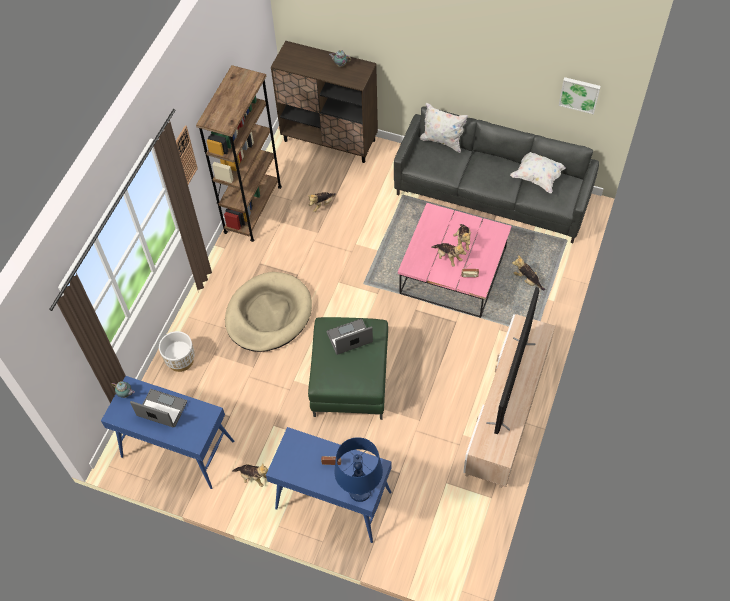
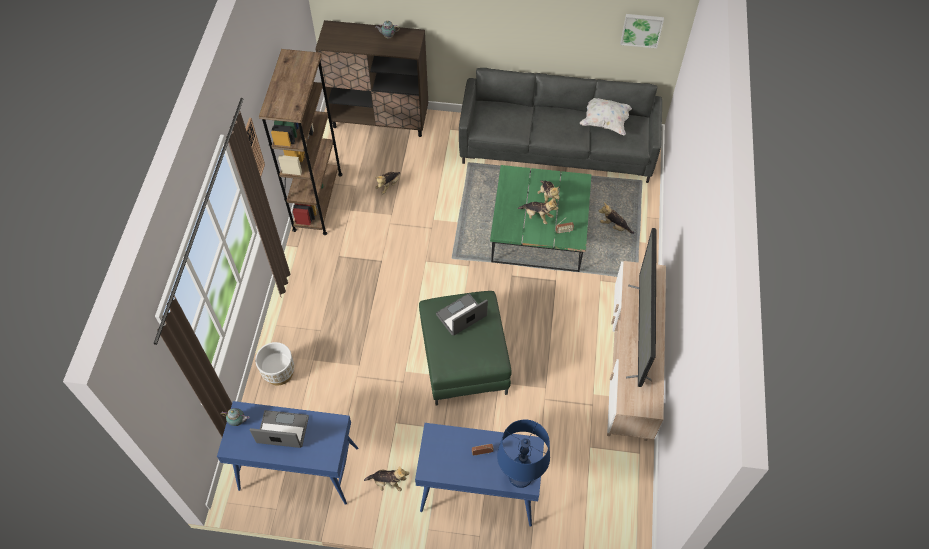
camera: 15 degrees left, 0 degrees up
(268, 314) = (361, 307): beige dog bed -> none
(442, 141) = (501, 101): white pillow -> none
(454, 270) = (540, 229): pink coffee table -> green coffee table

